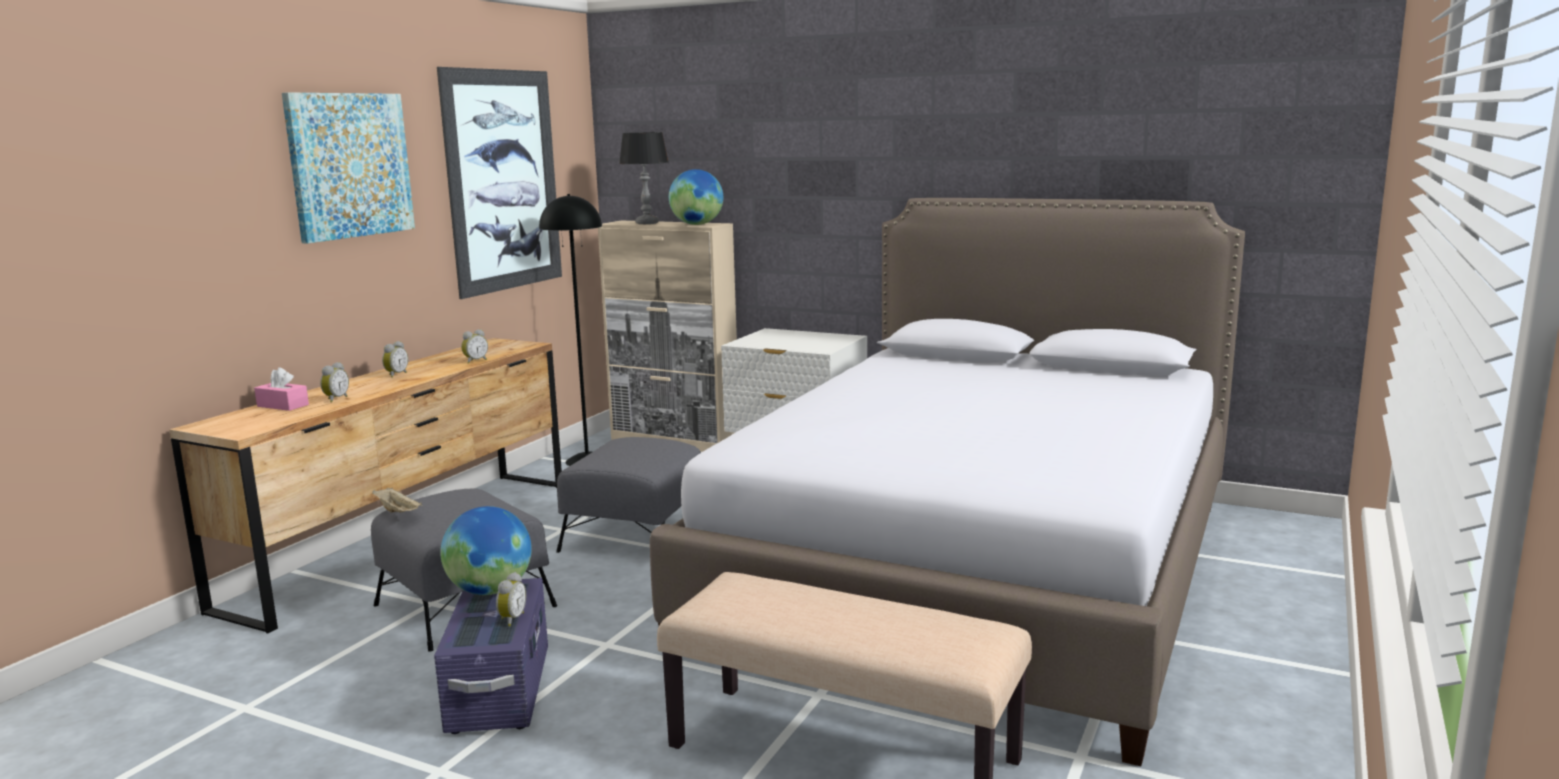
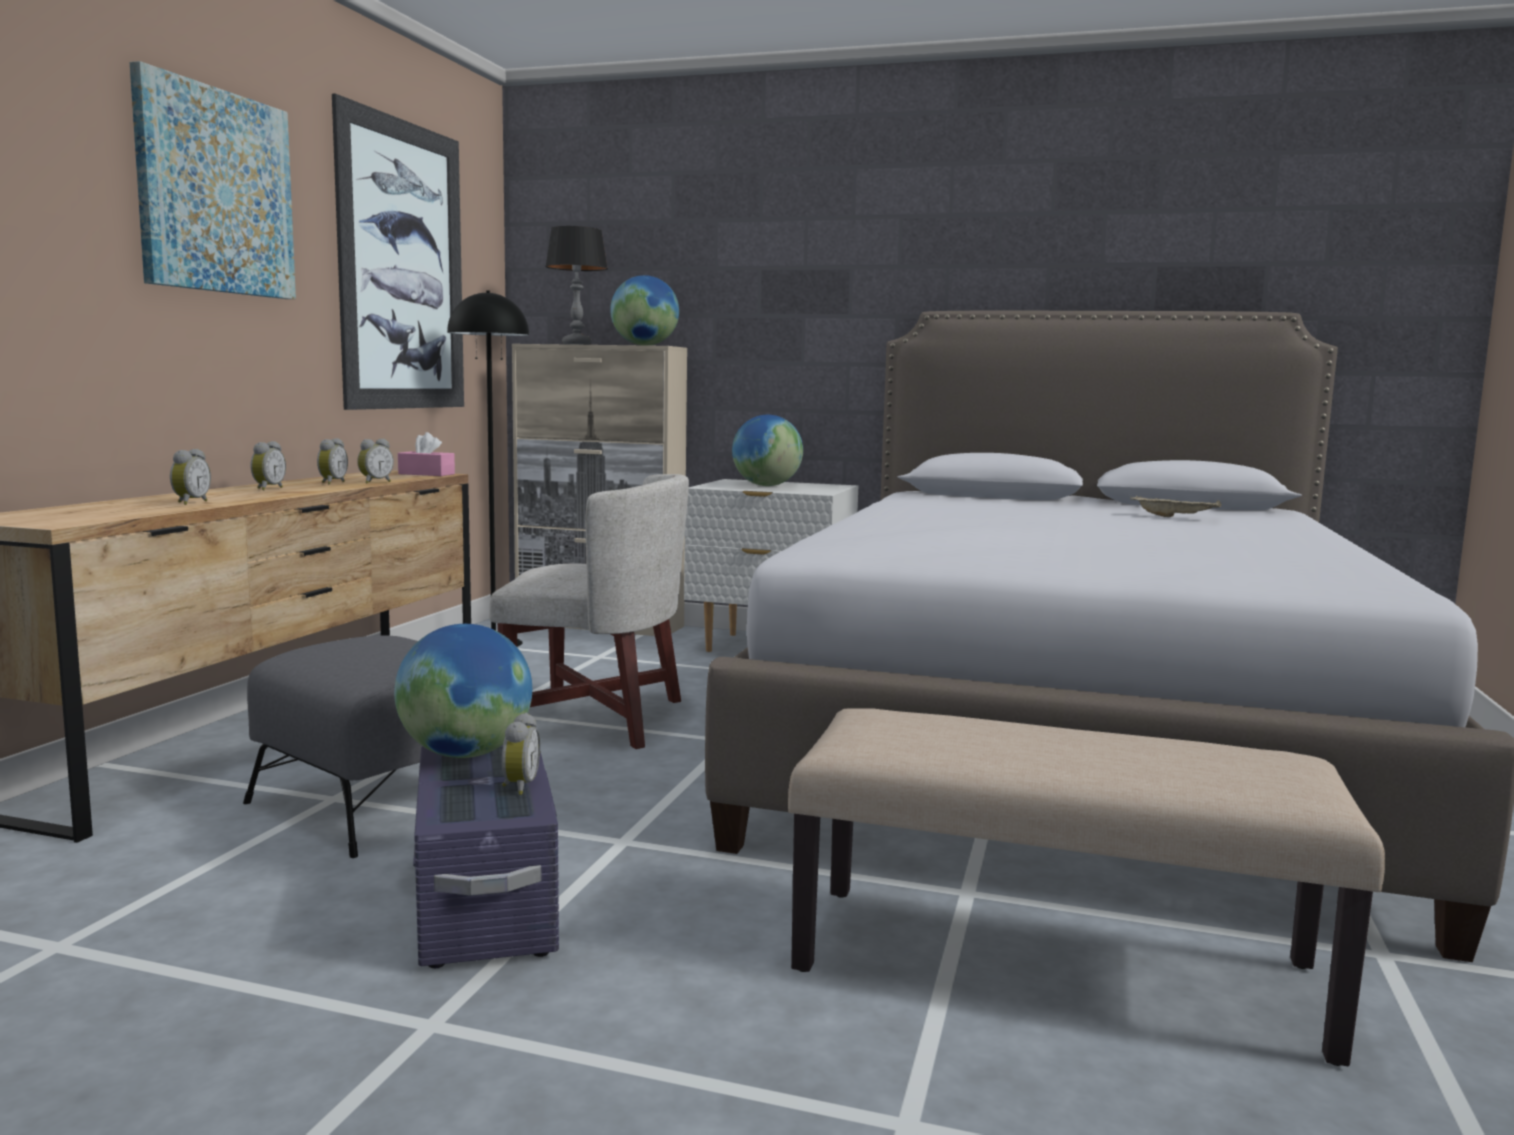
camera: 10 degrees left, 5 degrees down
(283, 405) = (109, 506): pink tissue box -> pink tissue box (426, 474)
(398, 512) = (295, 657): beige tray -> beige tray (1176, 517)
(444, 363) = (331, 483): none -> alarm clock
(634, 536) = (598, 718): grey ottoman -> white armchair
(789, 339) = (766, 486): none -> globe

